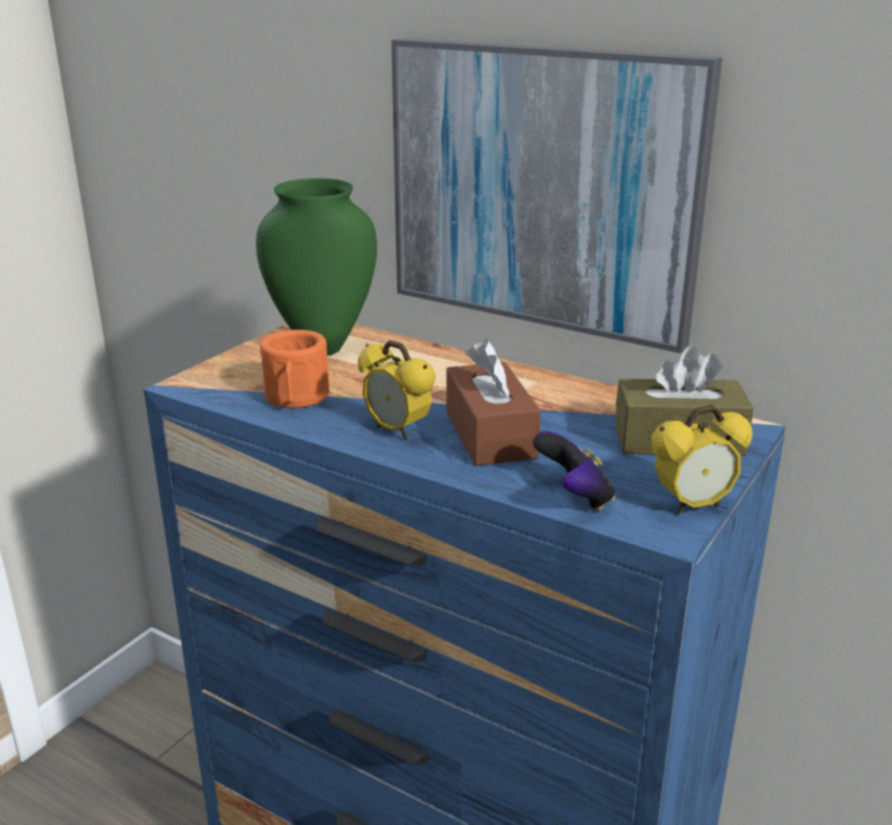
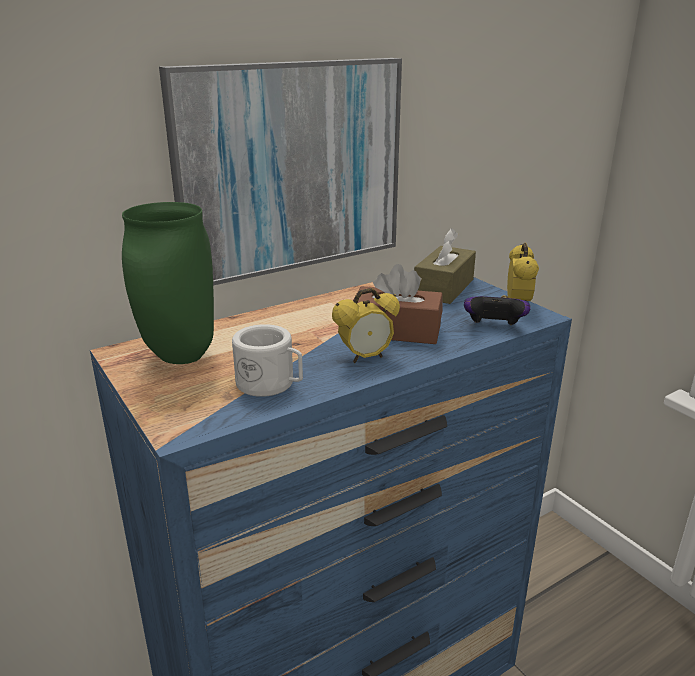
camera: 65 degrees left, 0 degrees up
(296, 399) = (271, 384): orange mug -> white mug

